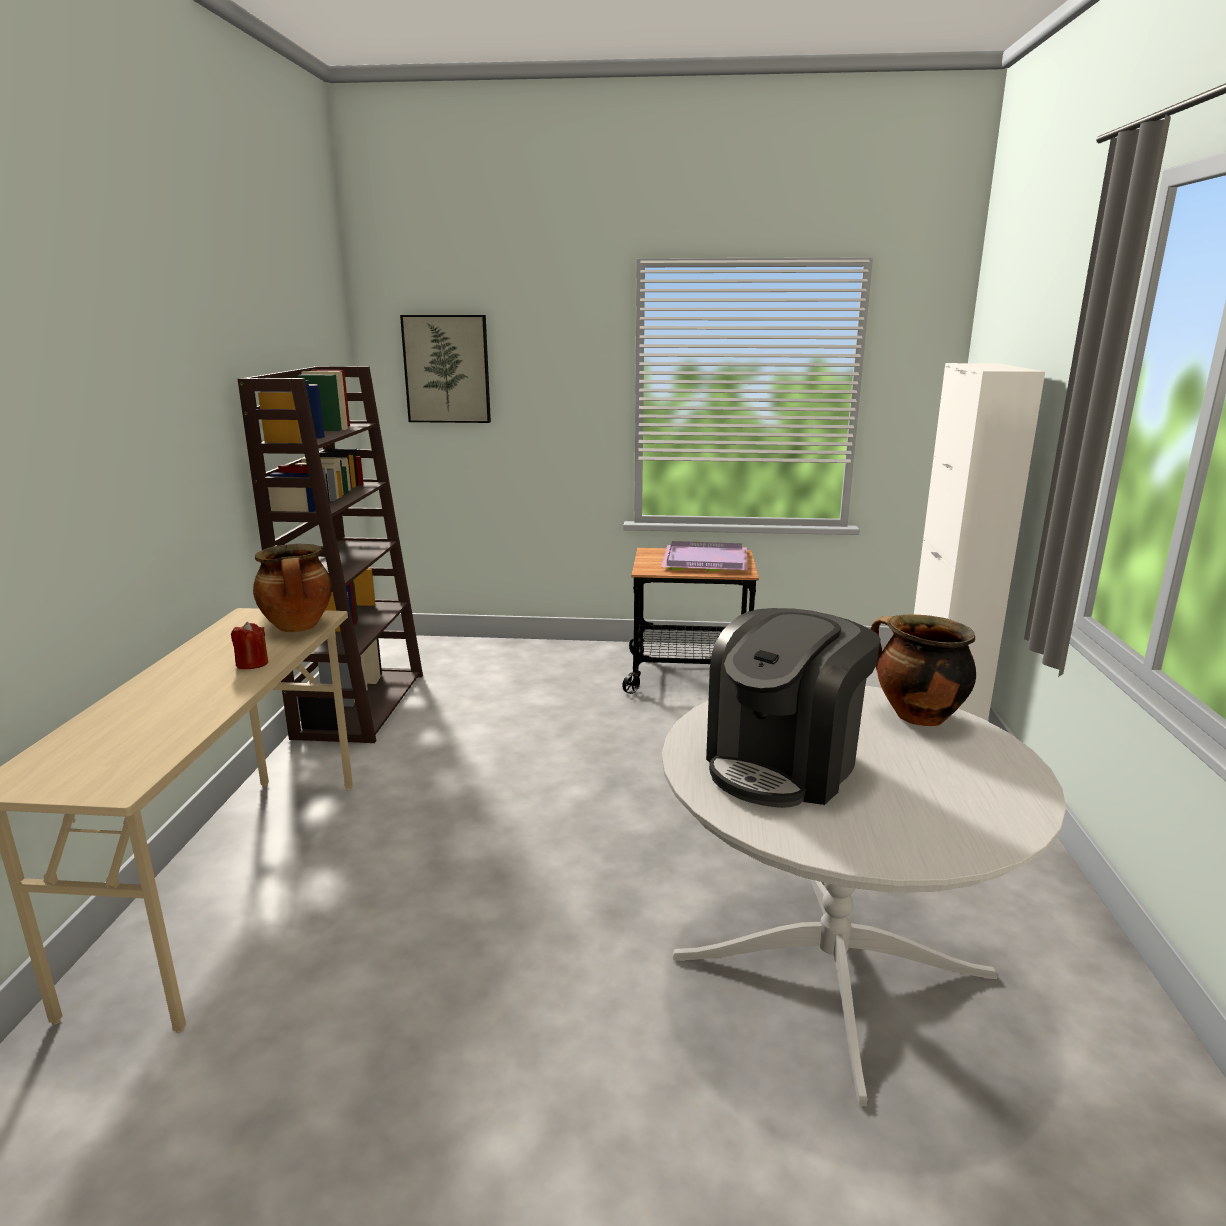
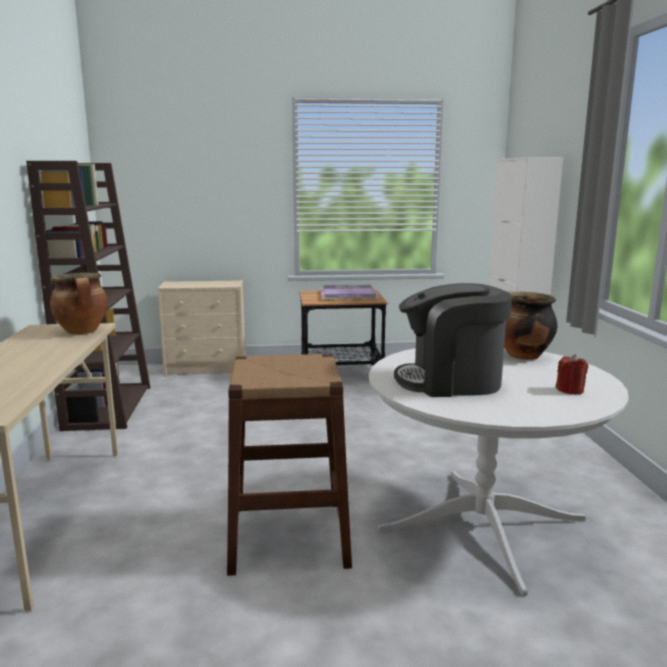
camera: 10 degrees left, 5 degrees down
(252, 664) = (58, 351): red candle -> red candle (570, 390)
(447, 369) = (160, 171): picture -> none
(506, 649) = (207, 369): none -> beige dresser
(544, 950) = (288, 535): none -> brown stool
(784, 765) = (451, 381): coffee machine -> coffee machine turned 60 degrees clockwise

